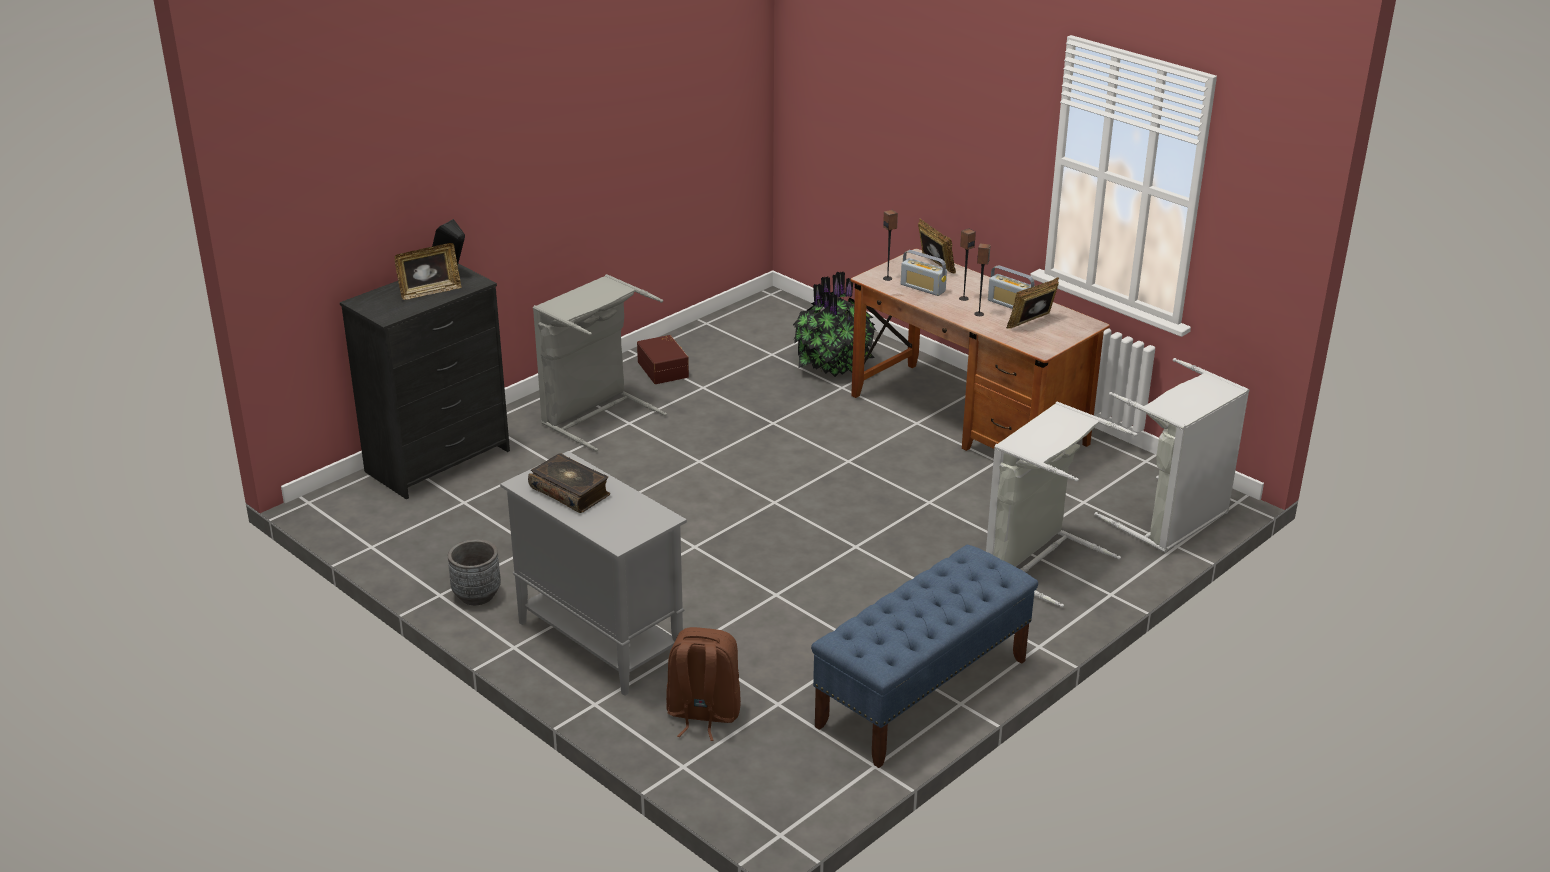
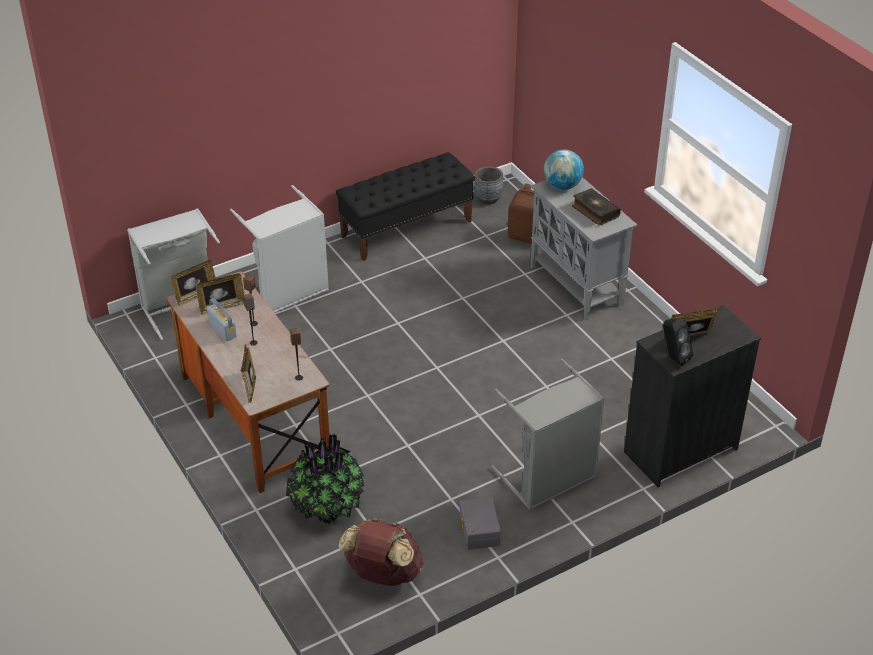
camera: 165 degrees left, 10 degrees up
(476, 595) = (649, 328): grey planter -> grey planter (488, 198)
(633, 524) = (562, 186): none -> globe
(664, 369) = (478, 530): brown storage box -> grey storage box
(748, 330) = (383, 574): none -> brown backpack
(922, 693) = (406, 228): blue bench -> black bench
(923, 288) = (277, 360): radio -> none
(1074, 329) = (196, 296): none -> picture frame

